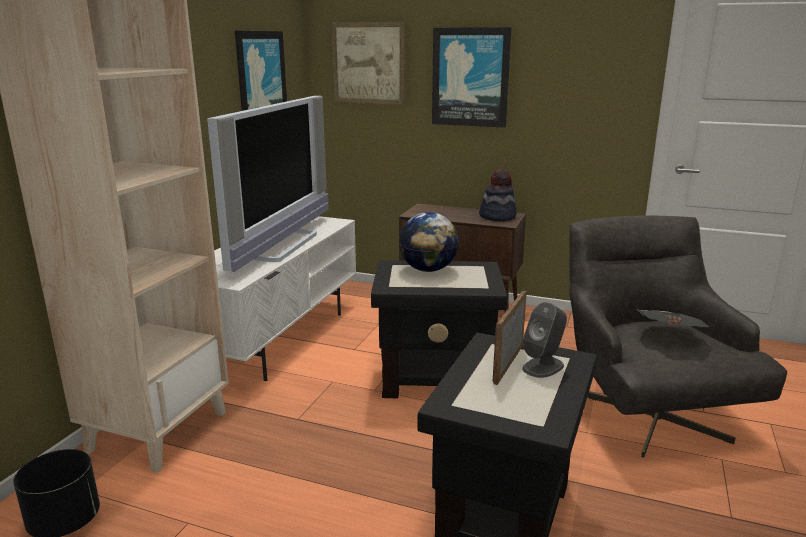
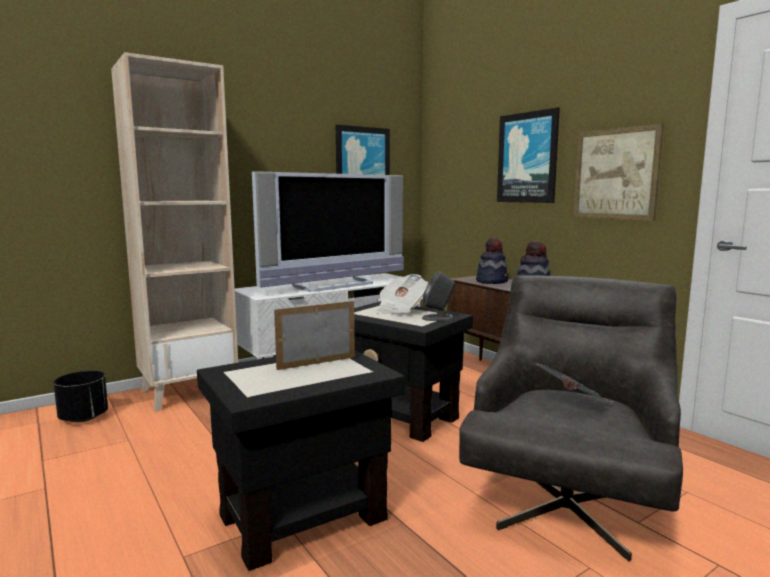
camera: 35 degrees right, 10 degrees down
(368, 63) = (458, 152): picture -> picture (615, 174)
(428, 270) = (400, 309): globe -> newspaper
(447, 213) = (492, 281): none -> hat
(543, 366) = (337, 370): grey speaker -> grey speaker (438, 318)

